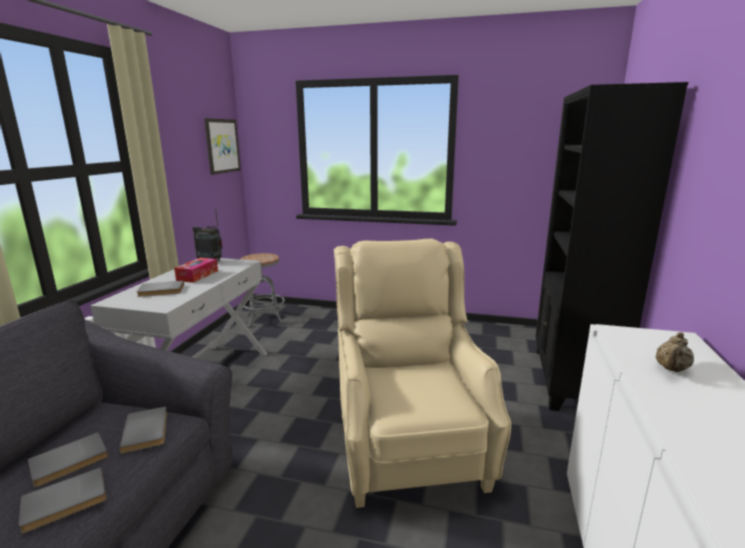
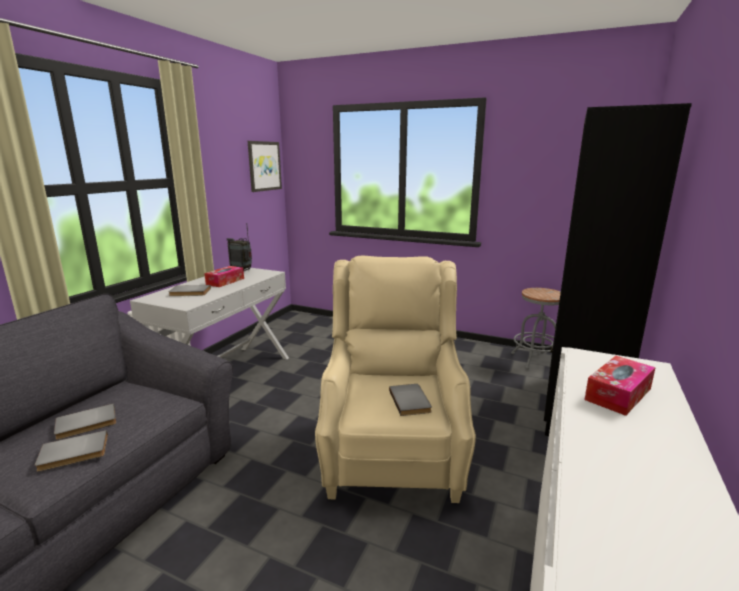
camera: 10 degrees right, 0 degrees up
(147, 430) = (152, 407): grey book -> grey book (411, 401)
(264, 318) = (295, 327): grey stool -> grey stool (535, 360)
(671, 369) = (618, 394): beige teapot -> tissue box

